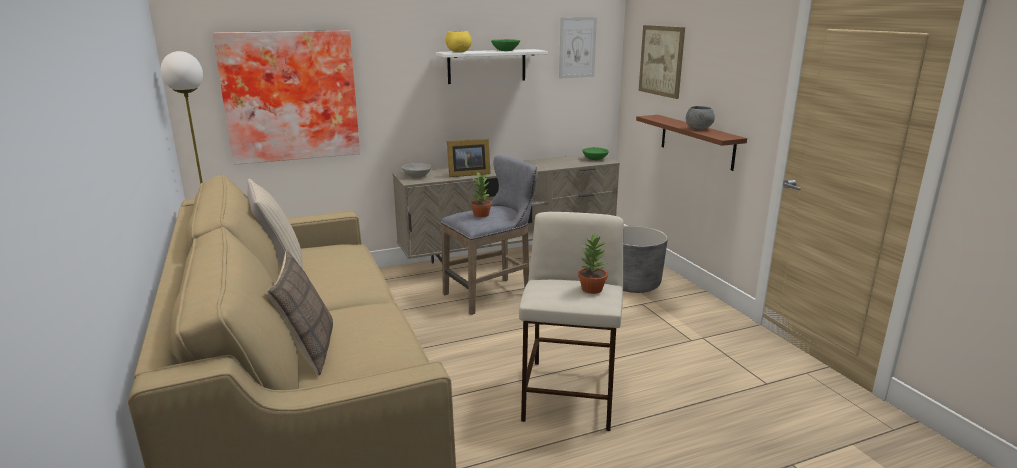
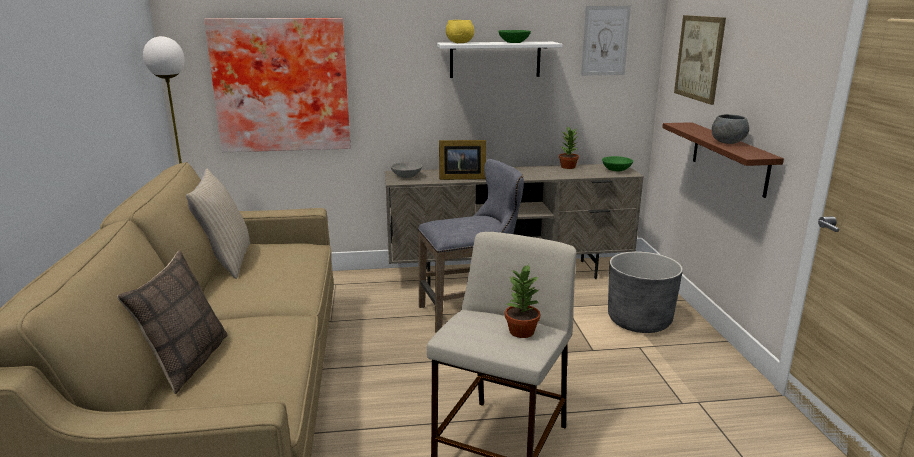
camera: 15 degrees right, 0 degrees up
(481, 214) = (458, 224): potted plant -> potted plant (568, 167)

